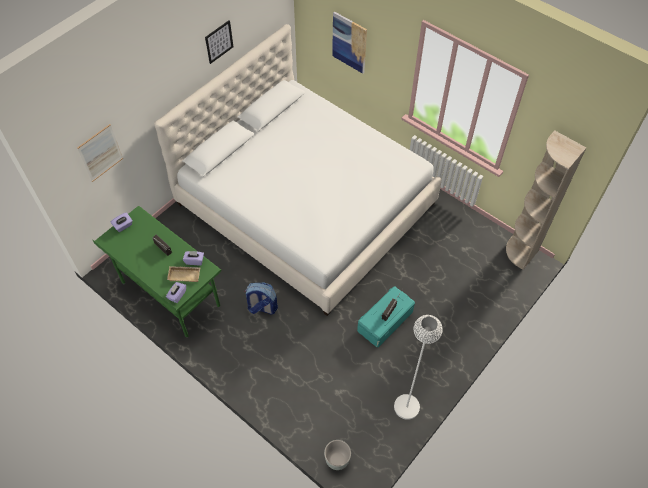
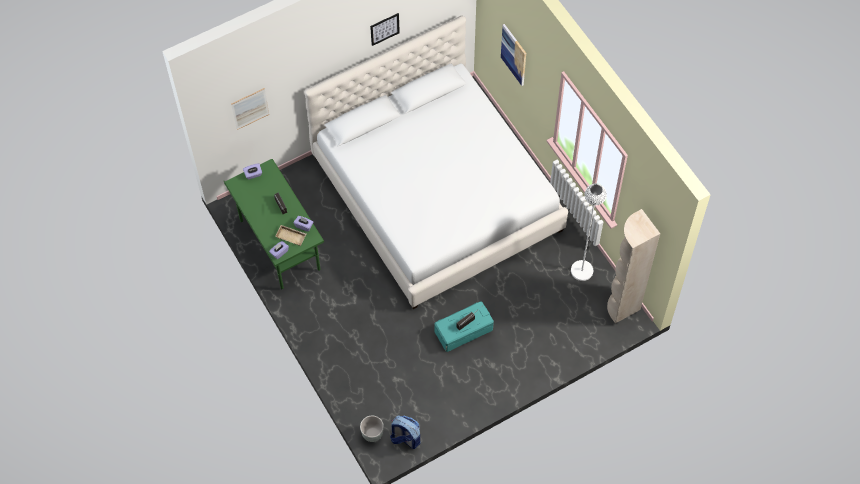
camera: 20 degrees right, 5 degrees up
(262, 307) = (357, 283): backpack -> backpack (405, 438)
(407, 407) = (450, 411): white floor lamp -> white floor lamp (582, 271)

